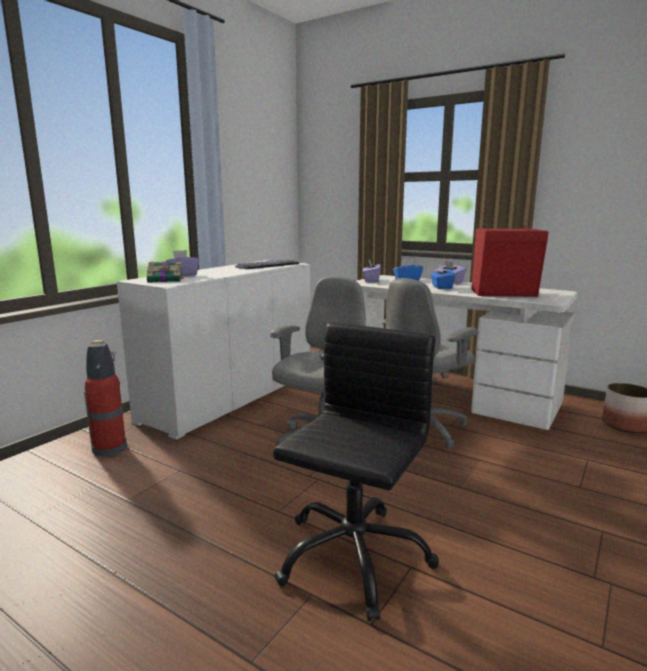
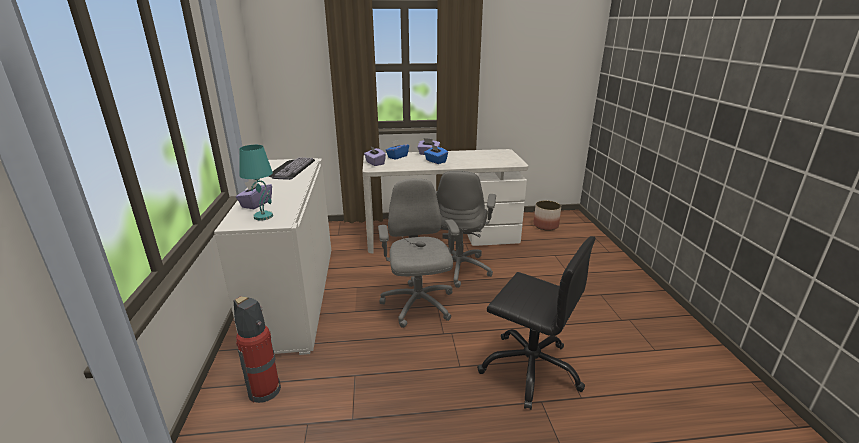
camera: 40 degrees left, 10 degrees up
(166, 280) = (263, 216): book -> turquoise table lamp
(352, 556) = (530, 369): black office chair -> black office chair turned 135 degrees clockwise
(505, 293) = (483, 160): red speaker -> none

